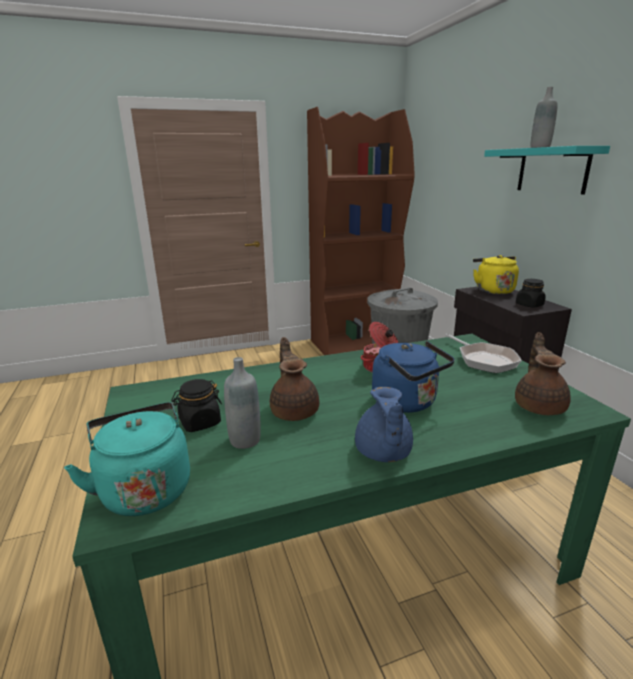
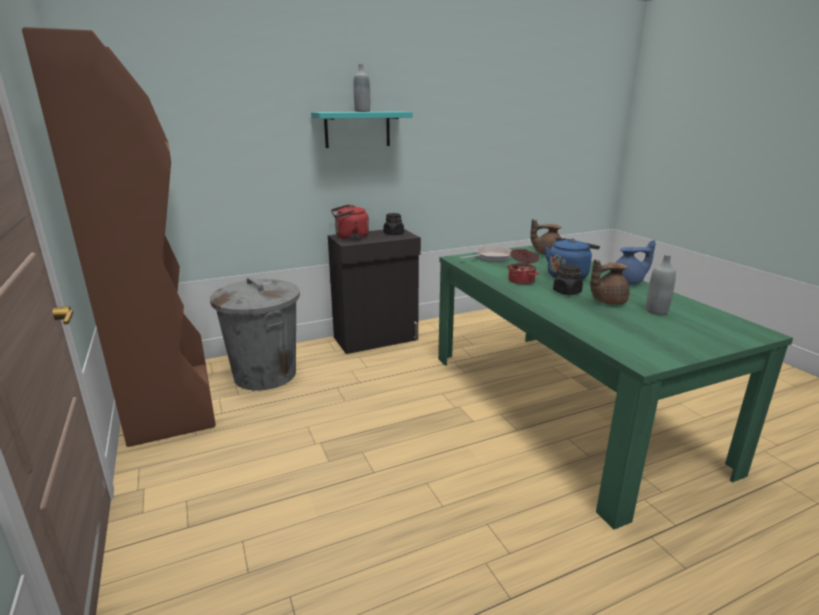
camera: 95 degrees left, 0 degrees up
(145, 488) = (732, 330): turquoise kettle -> none
(199, 422) = (654, 327): black jar -> black jar (567, 292)
(492, 290) = (350, 237): yellow kettle -> red kettle

